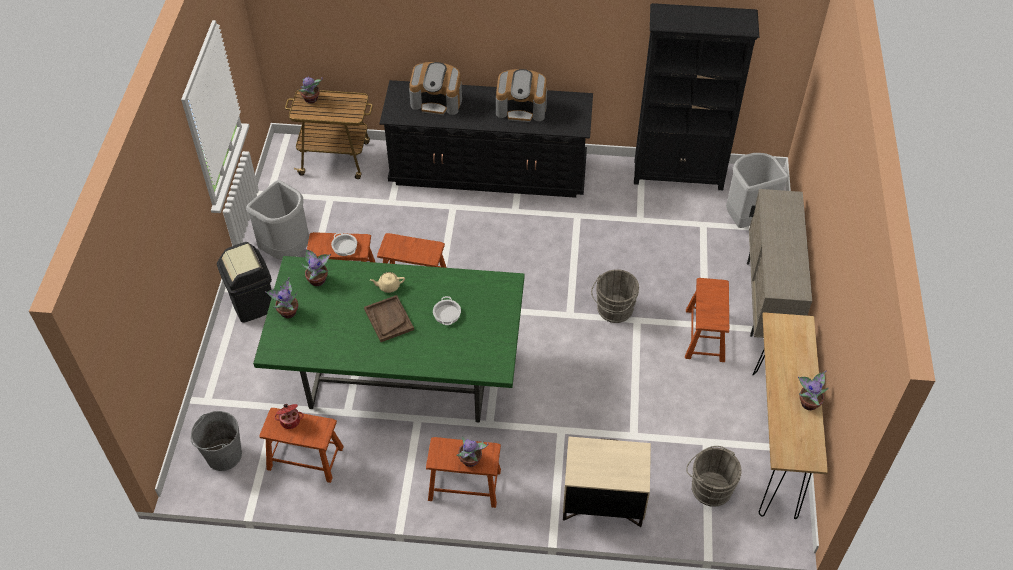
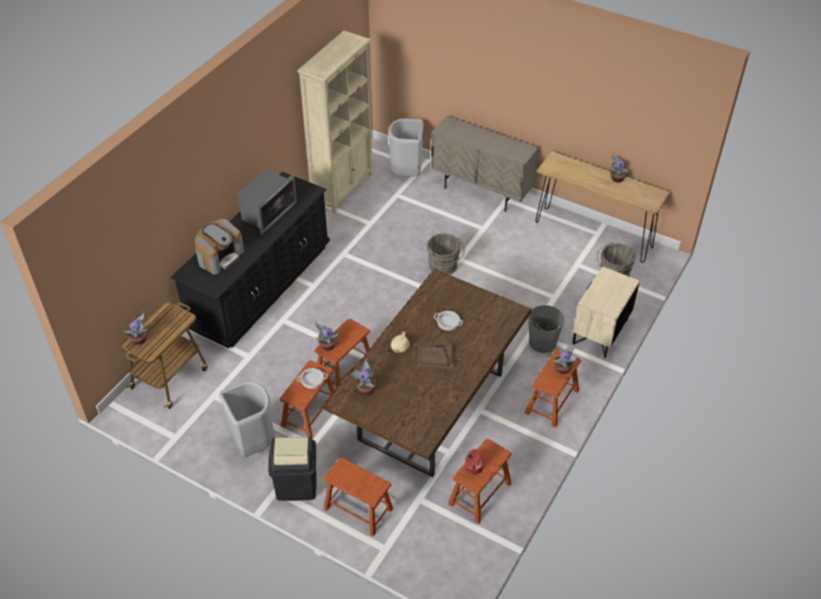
camera: 65 degrees left, 5 degrees down
(223, 455) = (448, 551): grey bucket -> grey bucket (542, 342)
(288, 311) = (387, 418): potted plant -> potted plant (327, 346)
(399, 373) = (430, 407): green dining table -> brown dining table
(521, 108) = (267, 212): coffee machine -> microwave
(679, 175) = (343, 188): black bookcase -> beige bookcase
(705, 335) = (492, 231): brown stool -> brown stool (358, 508)

